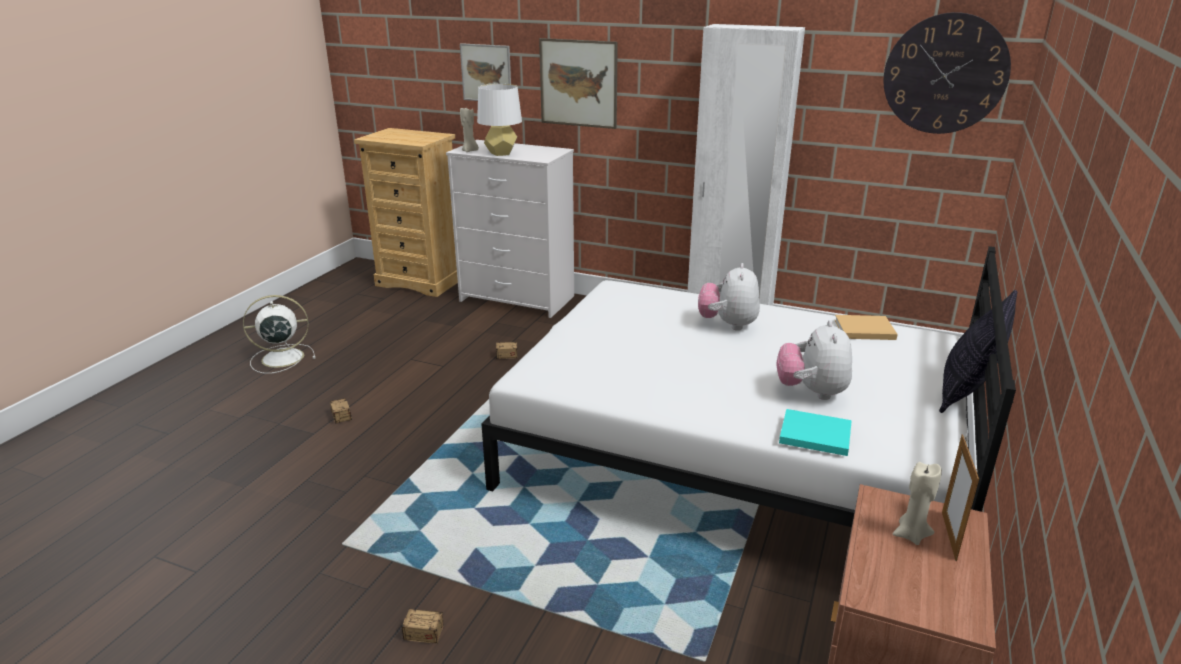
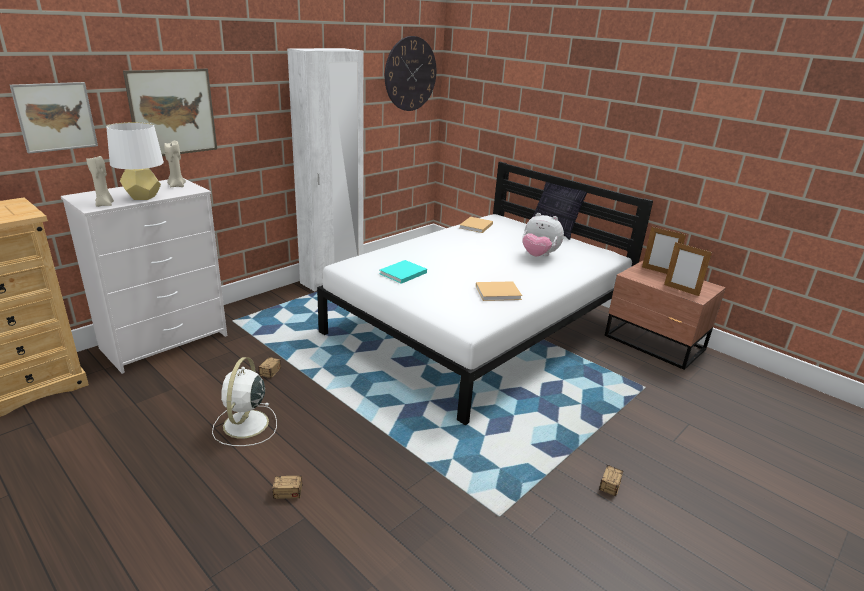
camera: 70 degrees left, 0 degrees up
(280, 358) = (88, 533): white fan -> white fan (245, 425)
(638, 382) = (499, 293): none -> beige book
(728, 324) = (441, 251): plush toy -> none
(812, 434) = (580, 267): turquoise book -> turquoise book (402, 273)
(882, 570) = (681, 290): none -> picture frame
(911, 535) = (657, 277): beige candle -> beige candle (176, 186)

